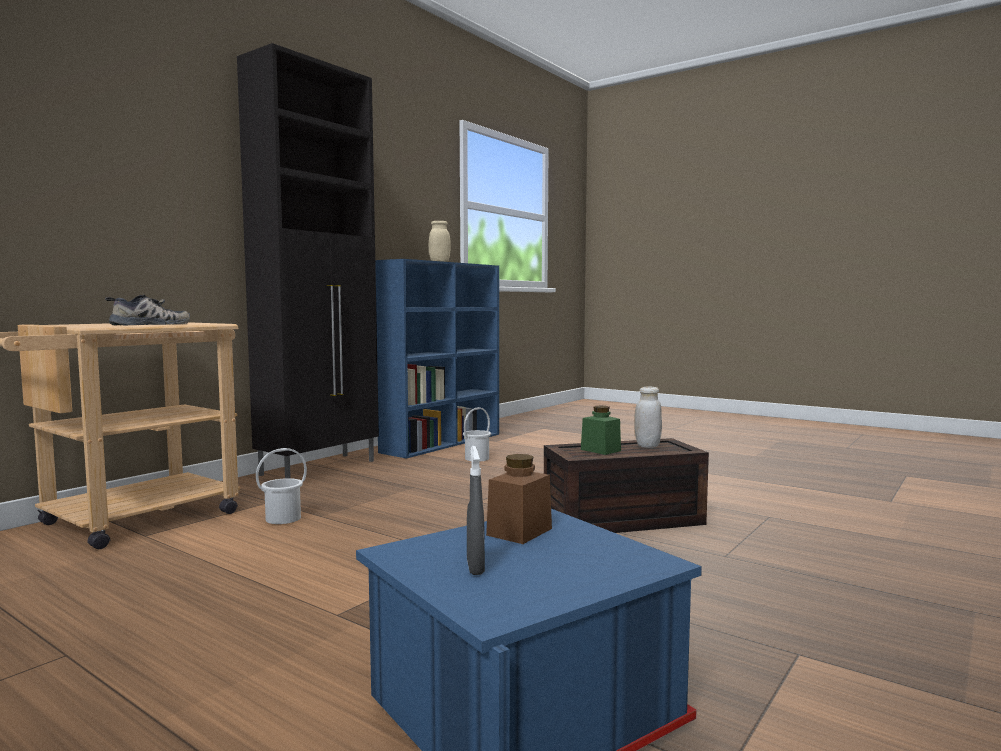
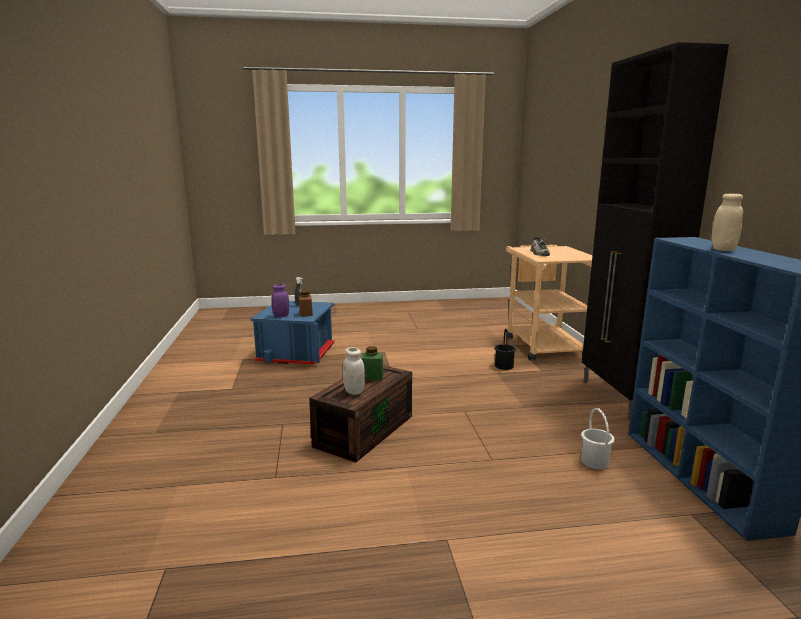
camera: 135 degrees right, 10 degrees up
(282, 518) = (504, 366): white bucket -> black bucket
(598, 544) = (281, 316): none -> purple jar

